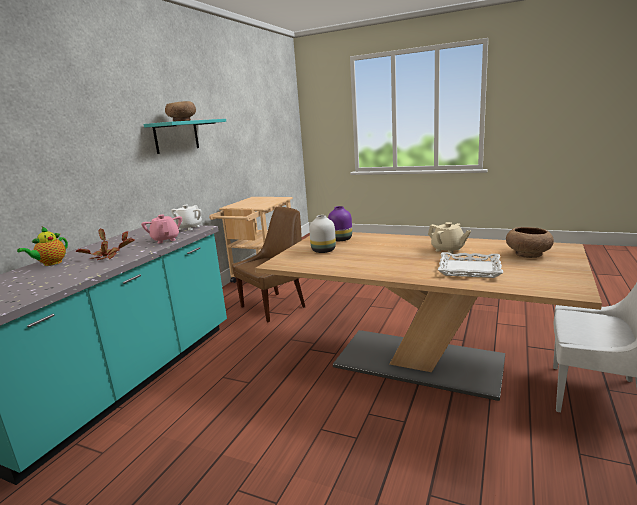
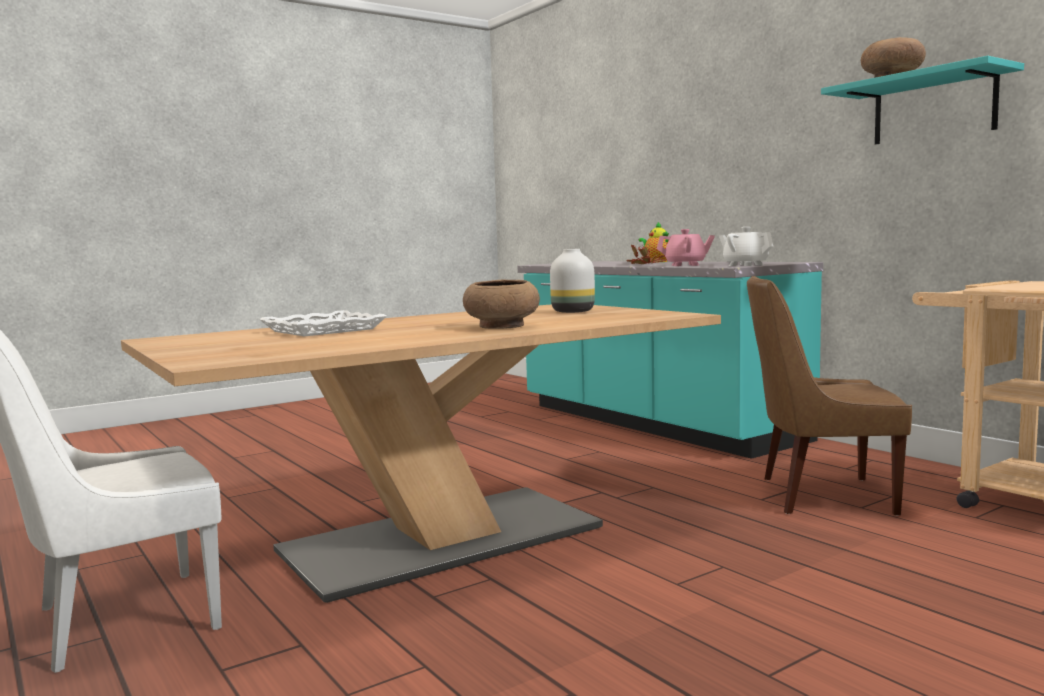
camera: 120 degrees right, 10 degrees down
(275, 306) = (820, 495): brown chair -> brown chair turned 105 degrees clockwise
(340, 239) = (618, 316): purple vase -> none
(448, 250) = (411, 333): beige teapot -> none
(528, 254) = (267, 348): brown bowl -> brown bowl (502, 326)

